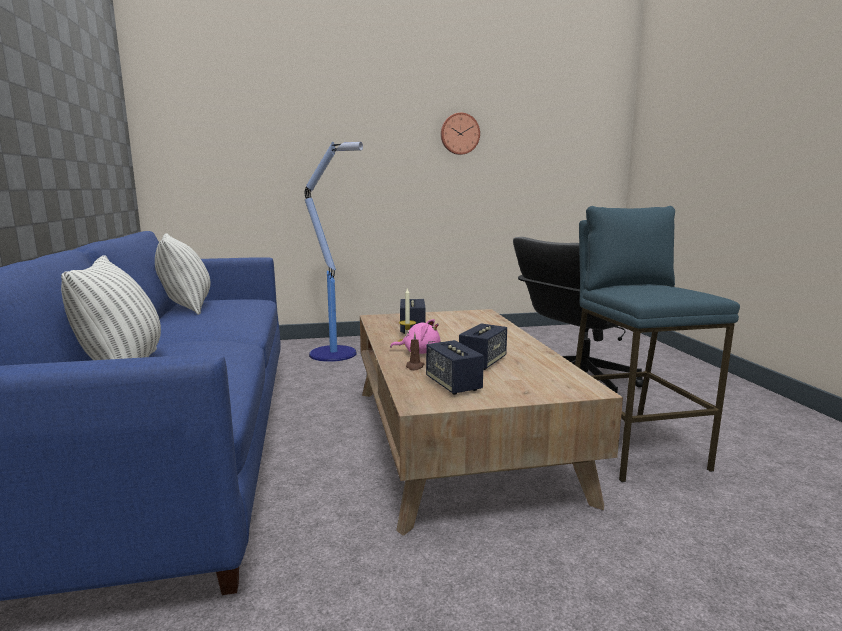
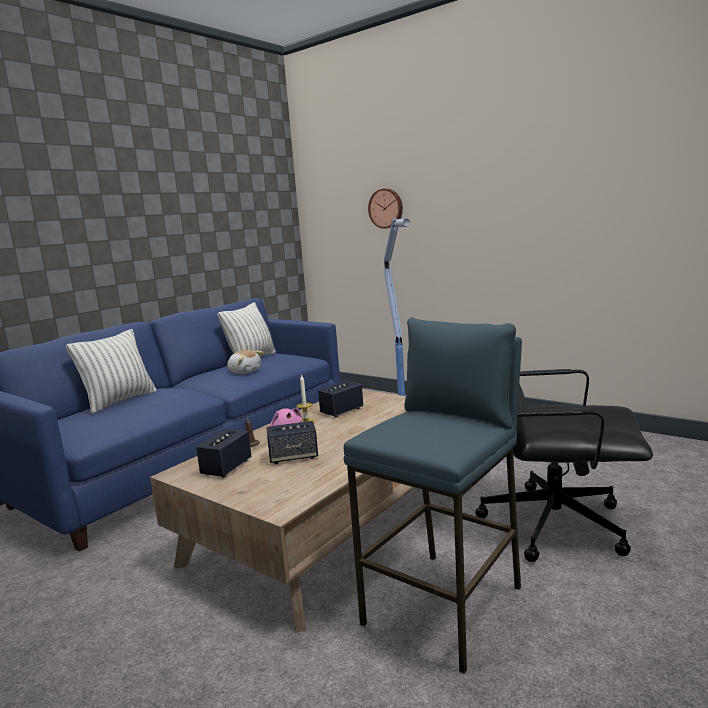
camera: 50 degrees right, 0 degrees up
(222, 315) = (245, 371): none -> plush toy
(459, 134) = (565, 188): wall clock -> wall clock (386, 208)

